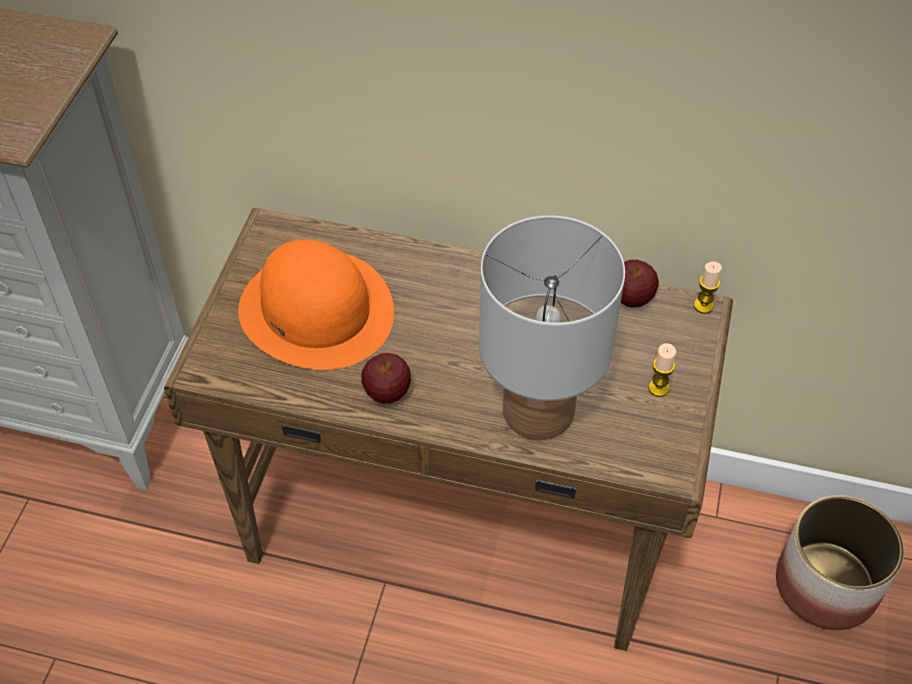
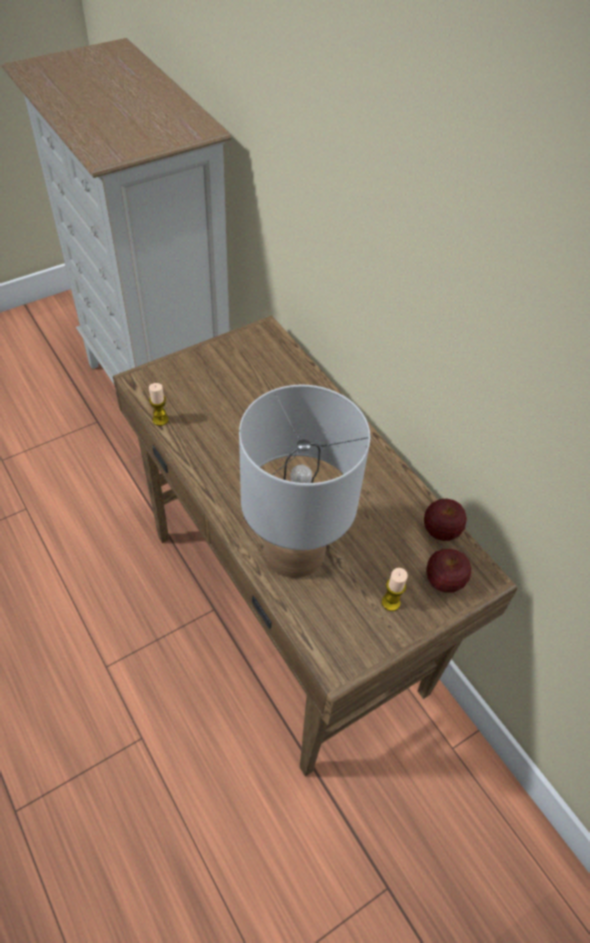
camera: 40 degrees right, 0 degrees up
(317, 310) = (237, 394): orange hat -> none
(387, 392) = (219, 469): apple -> apple (444, 581)
(703, 306) = (488, 575): candle -> candle (160, 420)
(827, 585) = (485, 864): planter -> none

